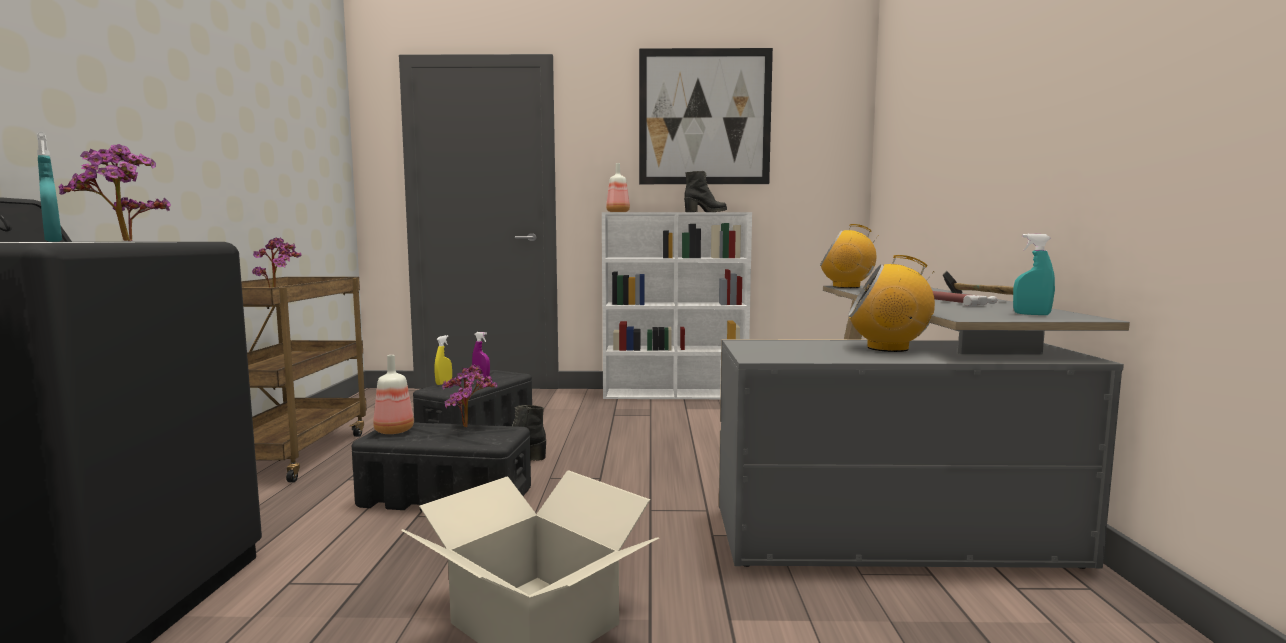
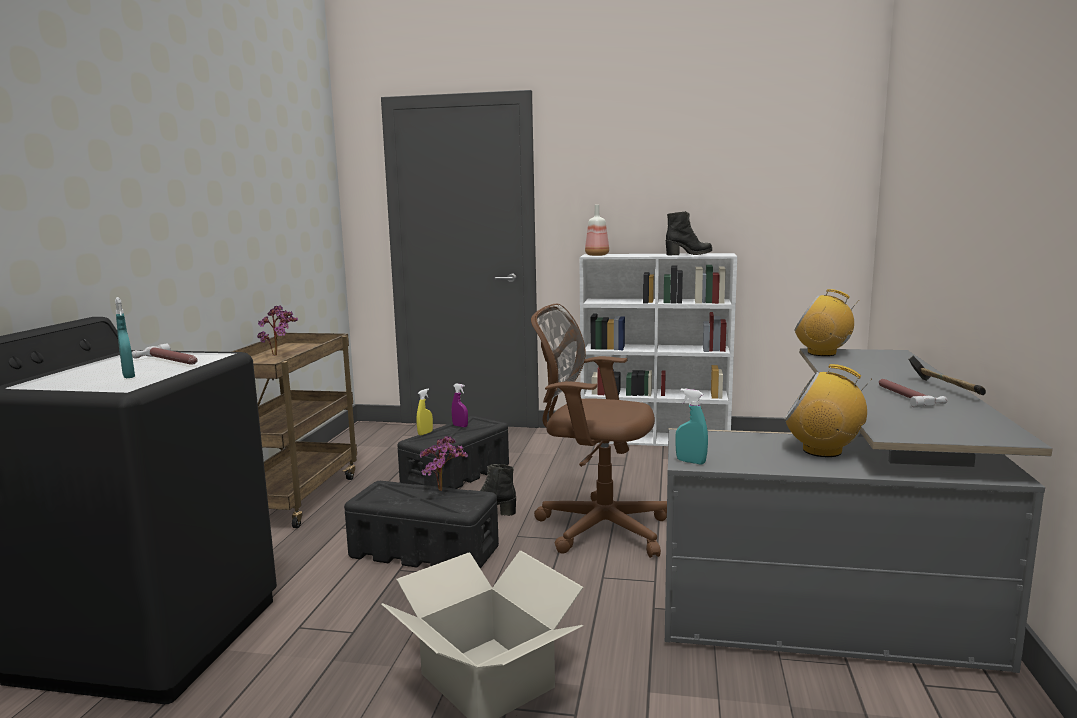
camera: 10 degrees right, 5 degrees up
(123, 241) = (170, 361): potted plant -> hammer
(393, 431) = (378, 492): bottle -> none
(635, 466) = (598, 527): none -> brown office chair
(704, 117) = (690, 150): picture -> none
(1031, 314) = (963, 428): turquoise spray bottle -> turquoise spray bottle (690, 462)

